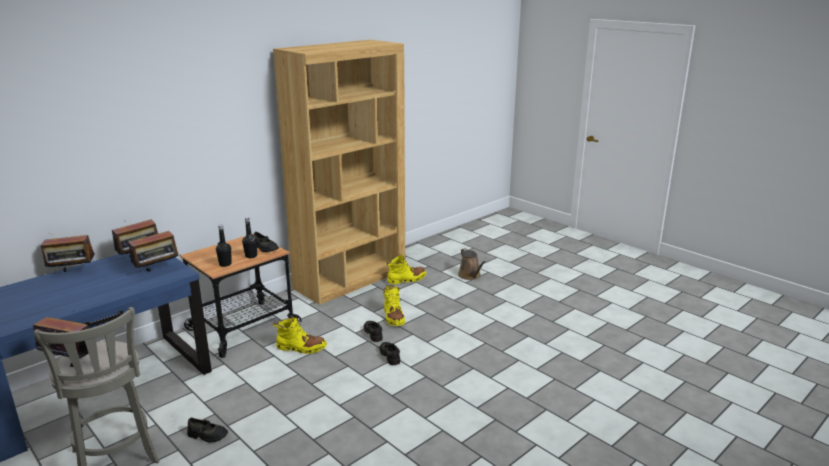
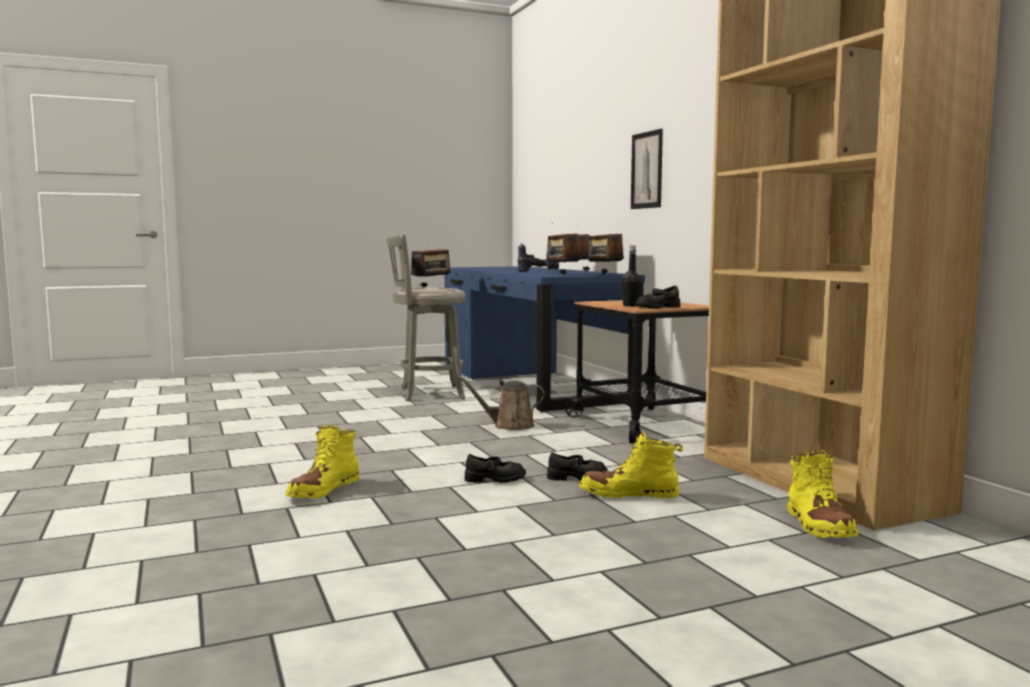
camera: 110 degrees right, 15 degrees down
(78, 289) = (539, 271): none -> power drill
(130, 163) = (647, 170): none -> picture
(207, 435) = (424, 410): black shoe -> none
(225, 264) = (610, 302): black bottle -> none
(301, 348) = (565, 442): yellow boot -> yellow boot (323, 490)
(470, 276) = (851, 602): brown watering can -> brown watering can (509, 426)

